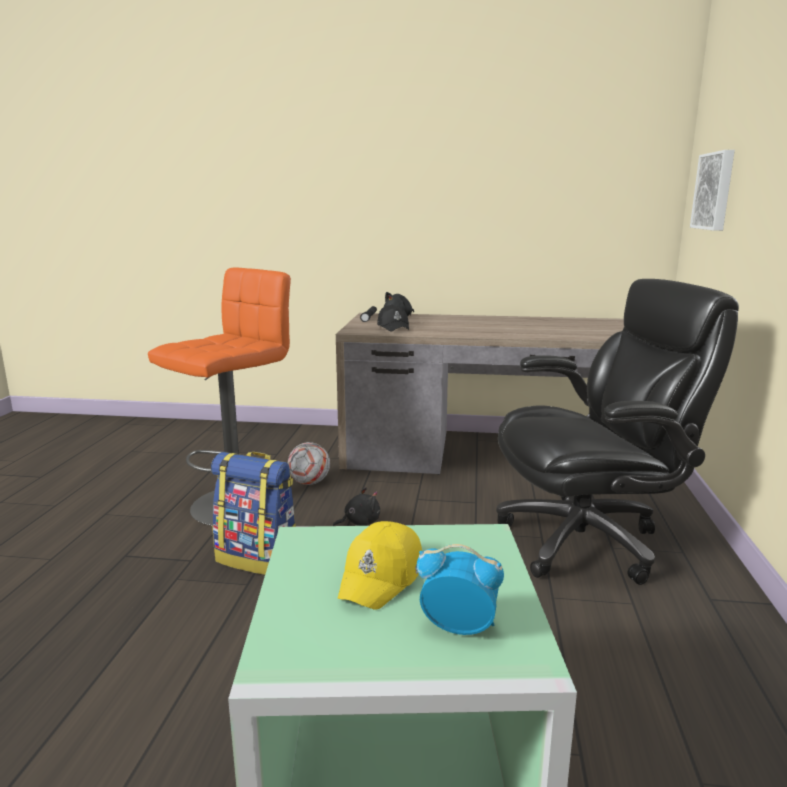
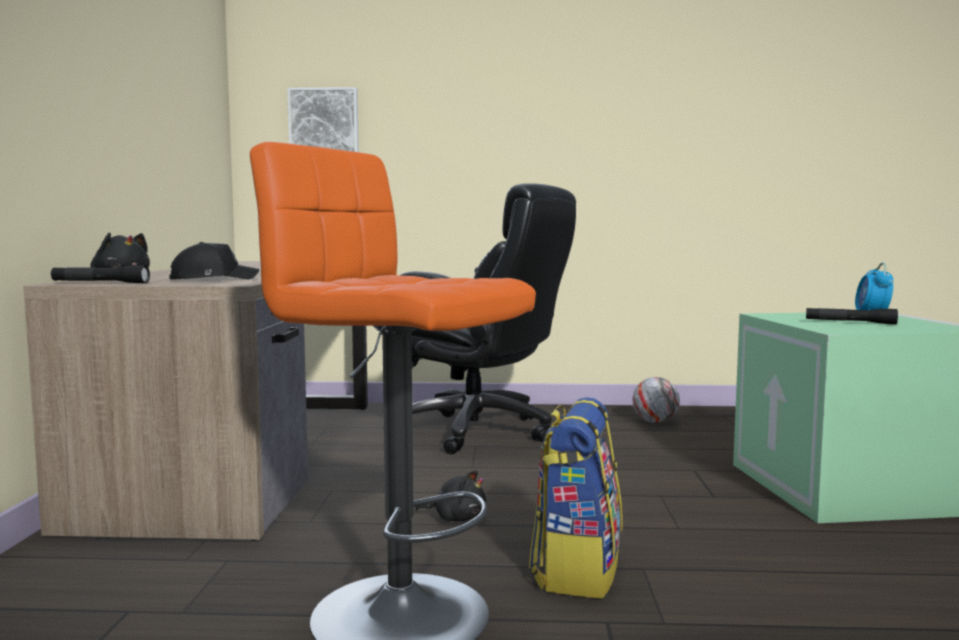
camera: 95 degrees left, 10 degrees down
(309, 482) = (307, 561): football -> football (655, 422)
(359, 523) = (456, 518): black plush toy -> black plush toy turned 135 degrees clockwise
(382, 577) = (850, 322): yellow cap -> black flashlight
(588, 541) = (480, 433): black office chair -> black office chair turned 135 degrees clockwise

